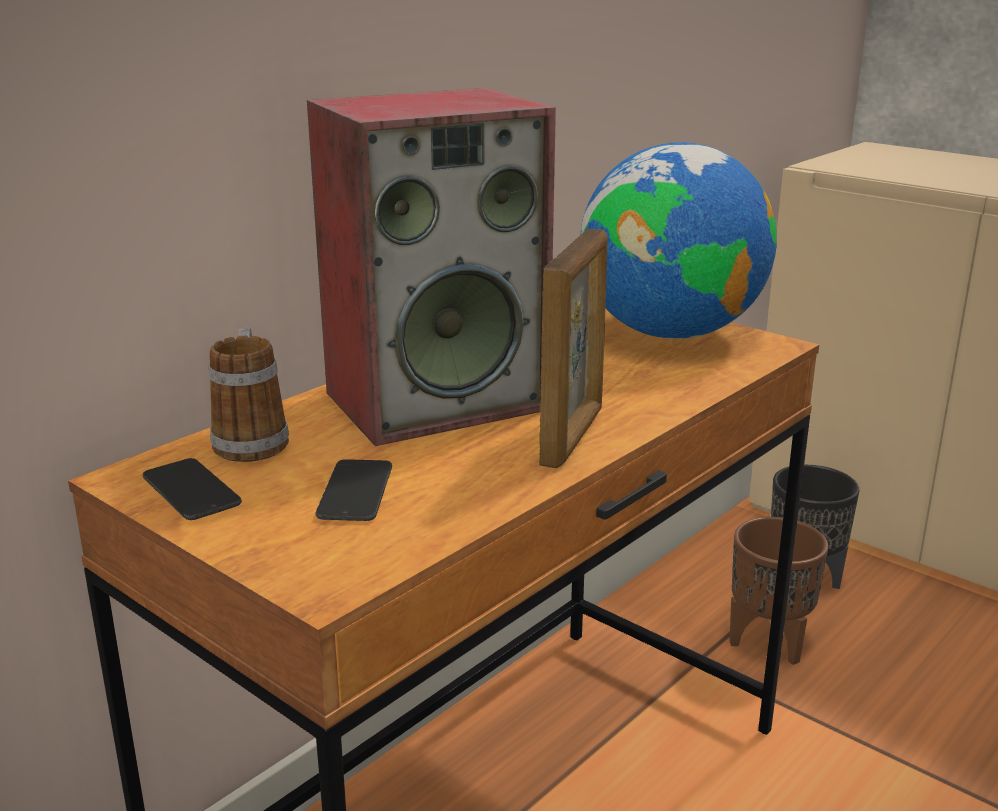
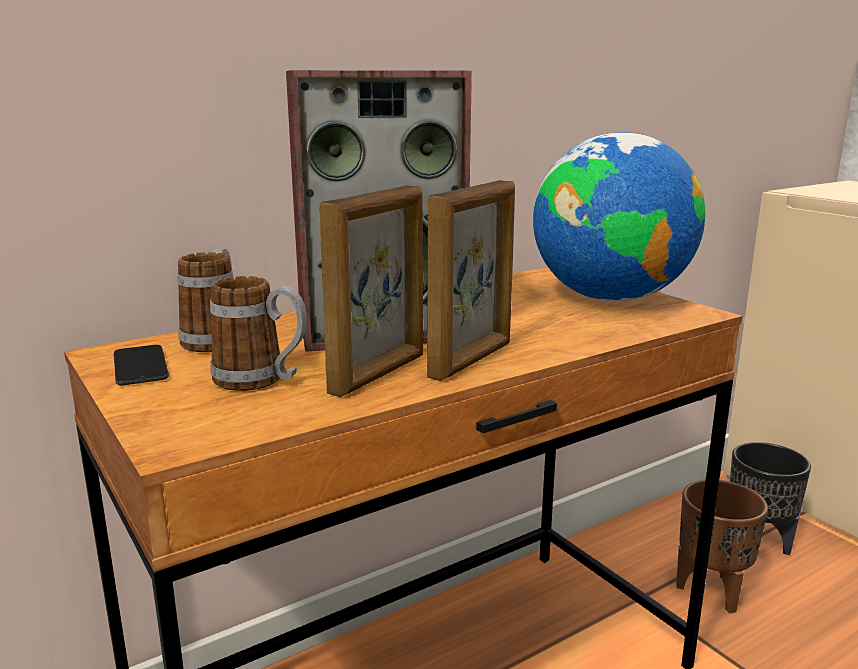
camera: 15 degrees right, 5 degrees down
(355, 492) = (261, 380): phone -> mug
(484, 467) = (379, 374): none -> picture frame

